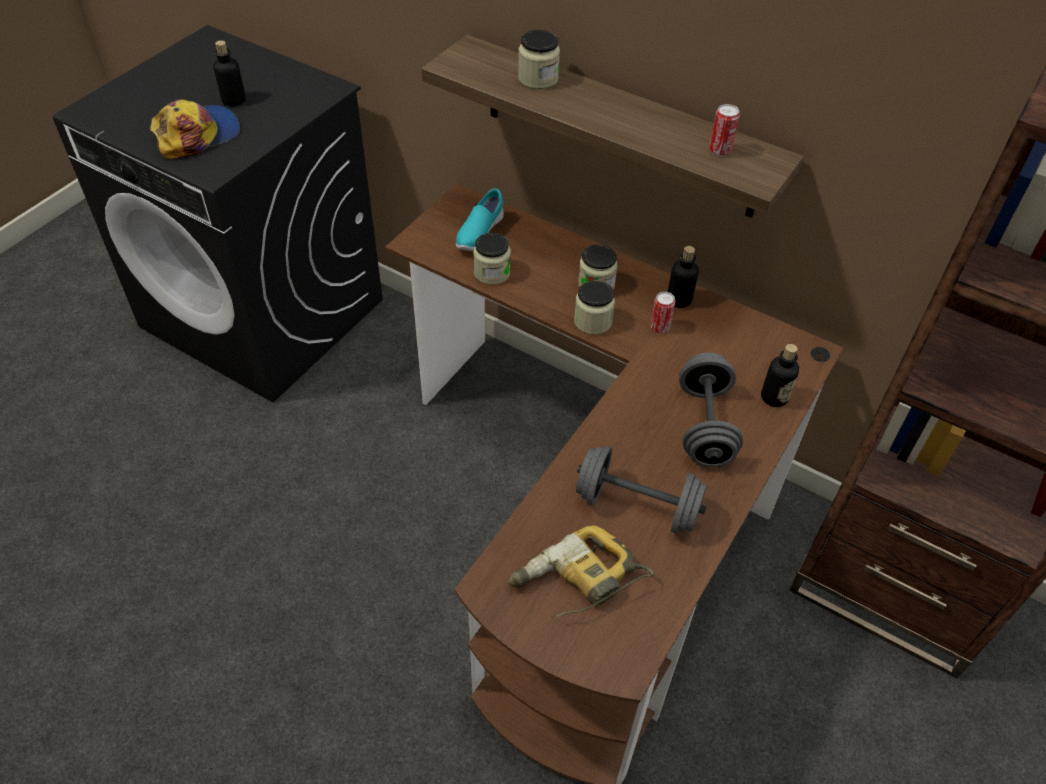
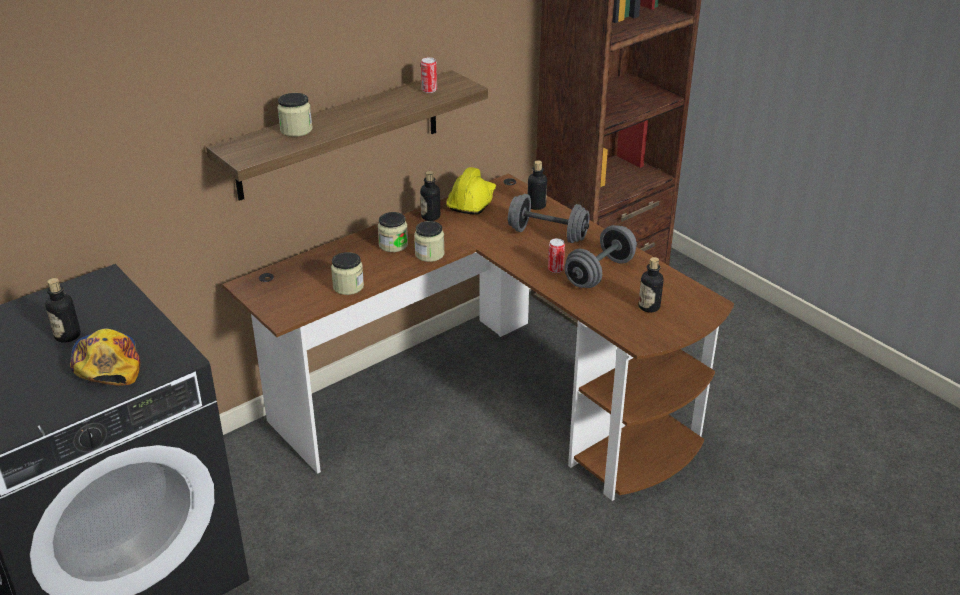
camera: 70 degrees left, 15 degrees down
(479, 234) = (298, 283): turquoise shoe -> none
(578, 582) = (649, 307): power drill -> bottle
(660, 327) = (452, 230): can -> can (555, 269)
(740, 328) = (471, 201): none -> yellow hard hat

